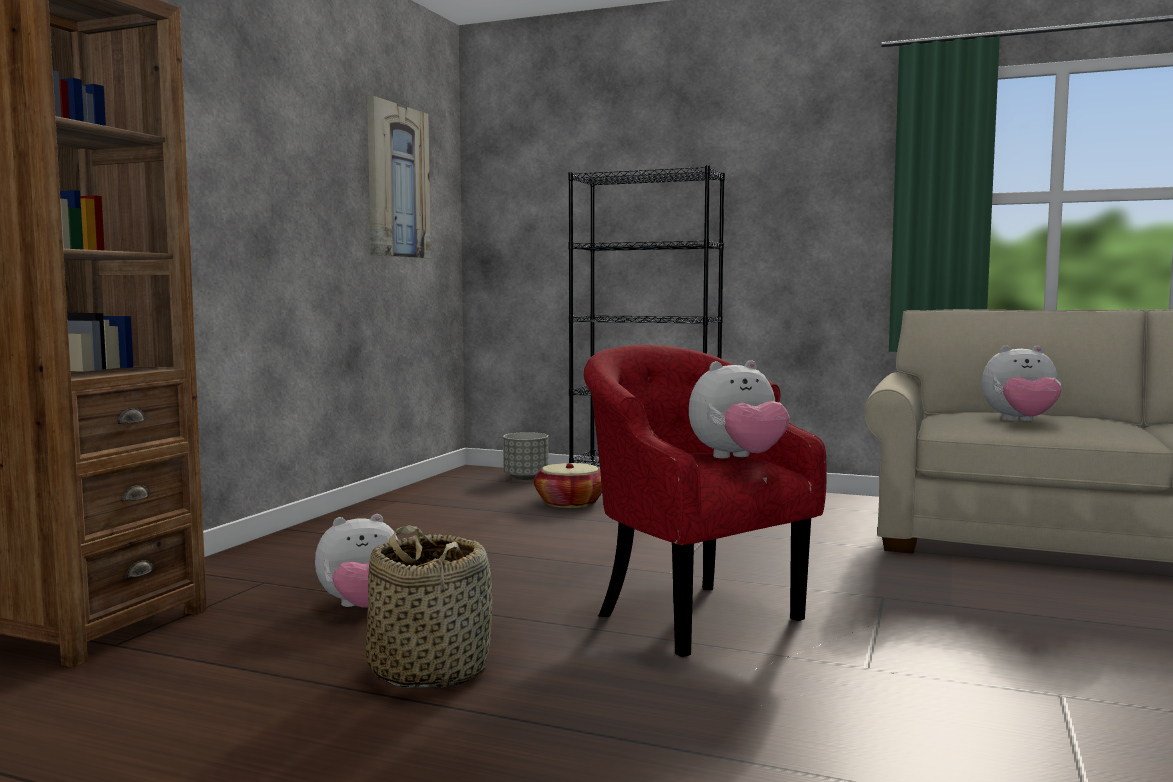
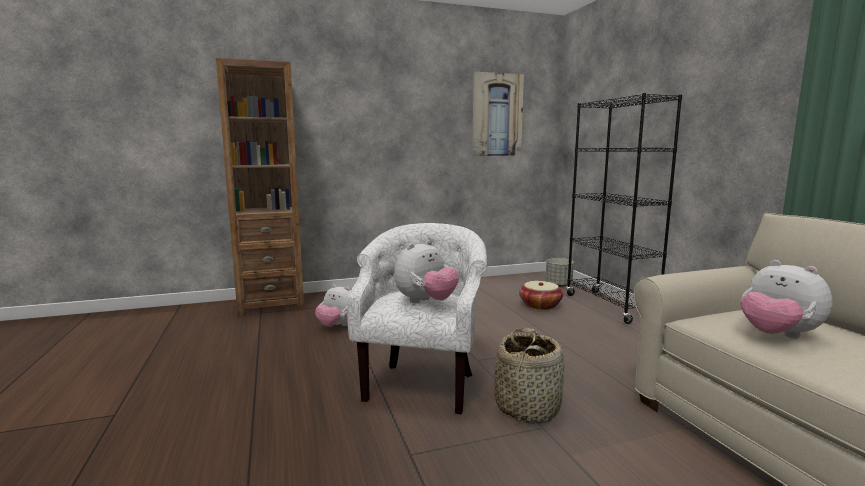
camera: 50 degrees right, 5 degrees up
(429, 669) = (289, 359): basket -> basket (527, 407)
(690, 614) = (422, 384): red armchair -> white armchair
(738, 459) = (426, 302): plush toy -> plush toy turned 75 degrees counterclockwise

